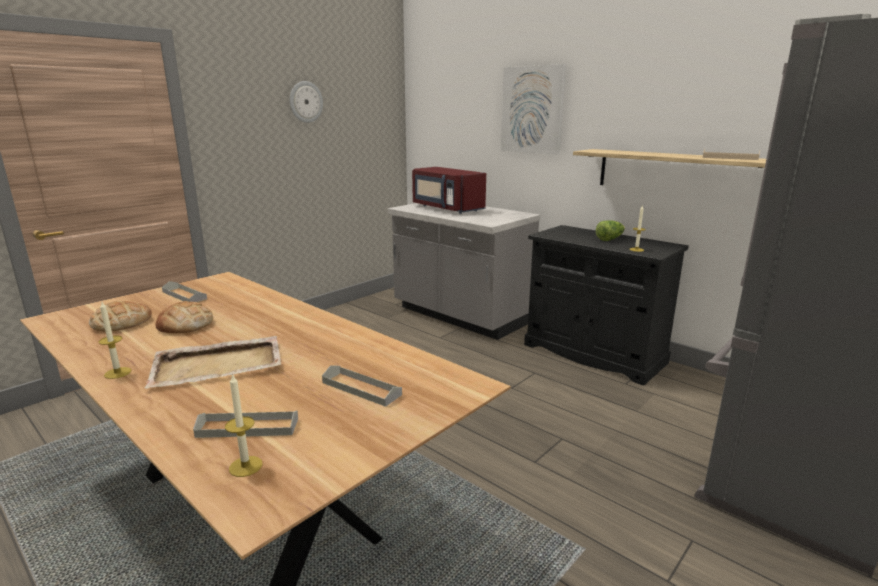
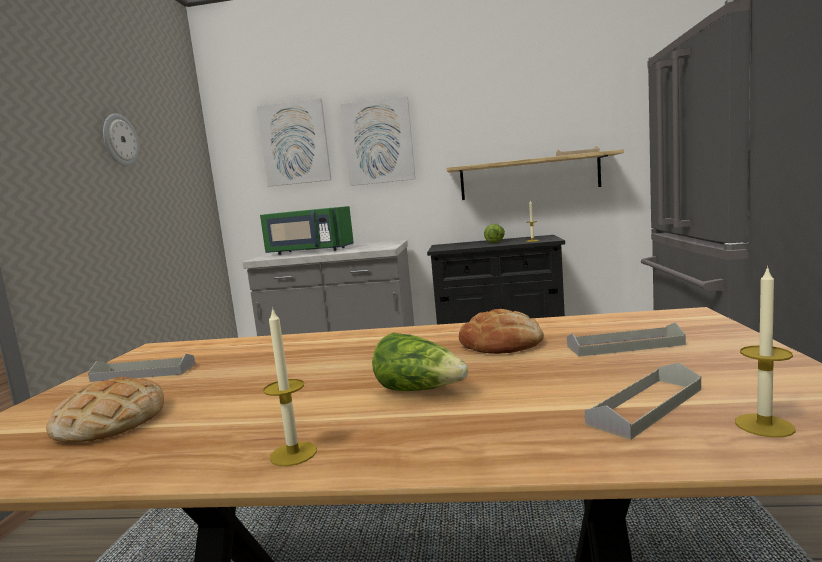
camera: 35 degrees left, 10 degrees down
(185, 324) = (240, 387): bread -> bread (501, 343)
(219, 365) = (420, 390): beige tray -> lettuce
(446, 208) = (309, 251): red microwave -> green microwave
(465, 102) = (295, 143): none -> picture

